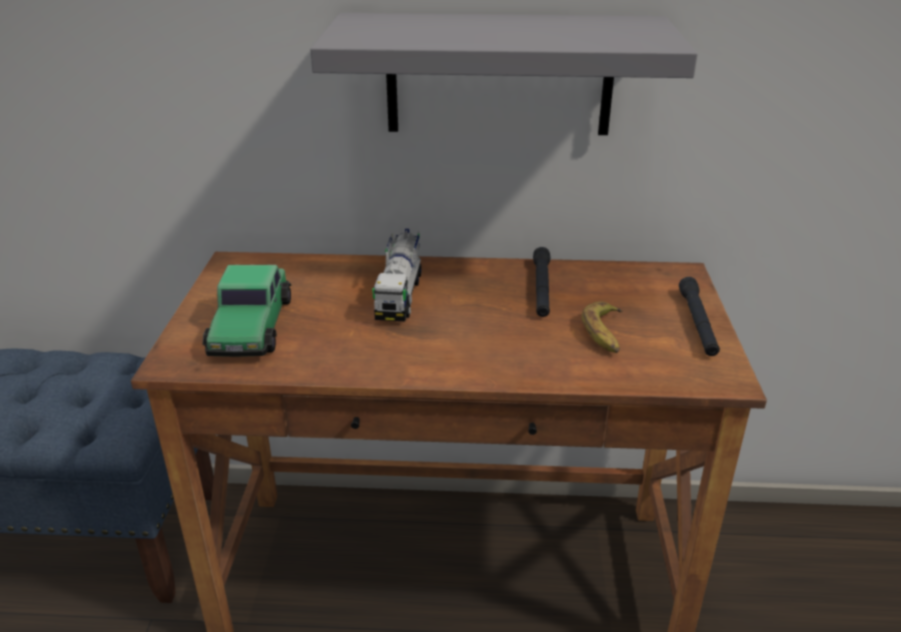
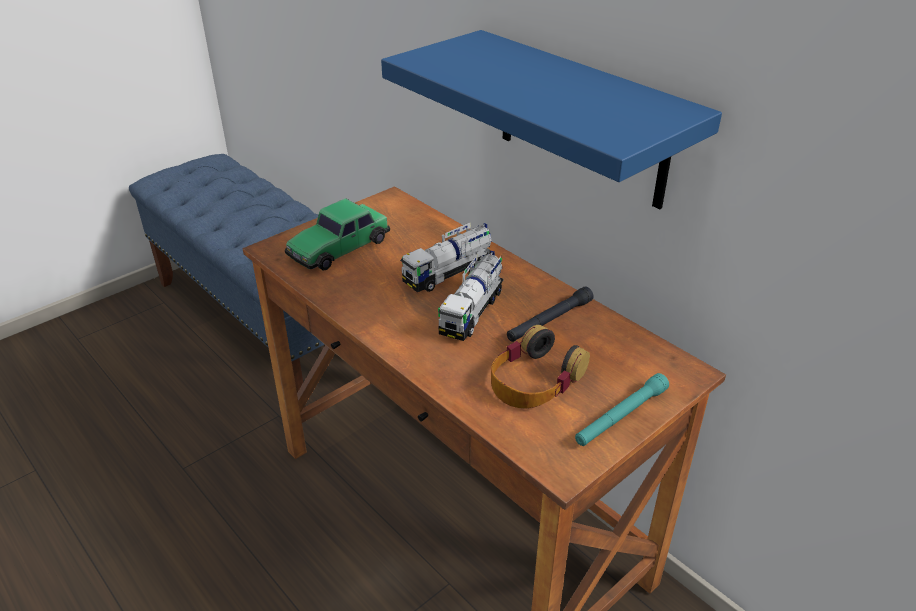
camera: 45 degrees right, 5 degrees up
(472, 313) = (472, 311): none -> toy truck
(499, 75) = (582, 120): grey shelf -> blue shelf
(605, 334) = (535, 379): banana -> headphones
(697, 323) = (621, 416): black flashlight -> turquoise flashlight

